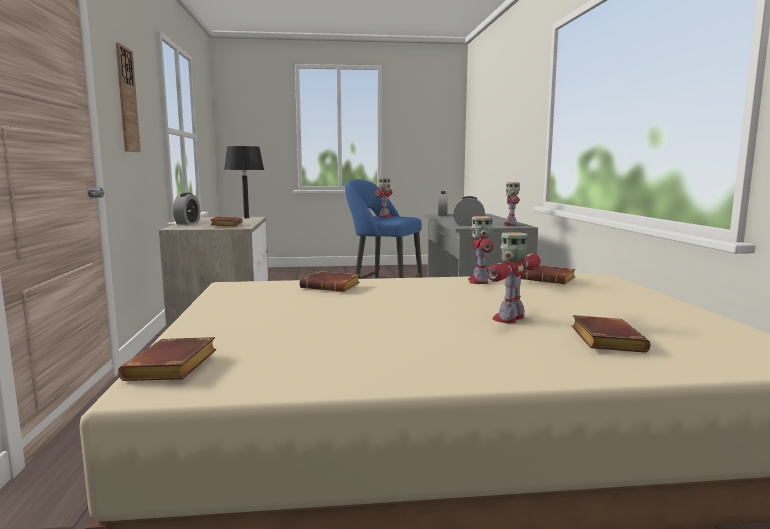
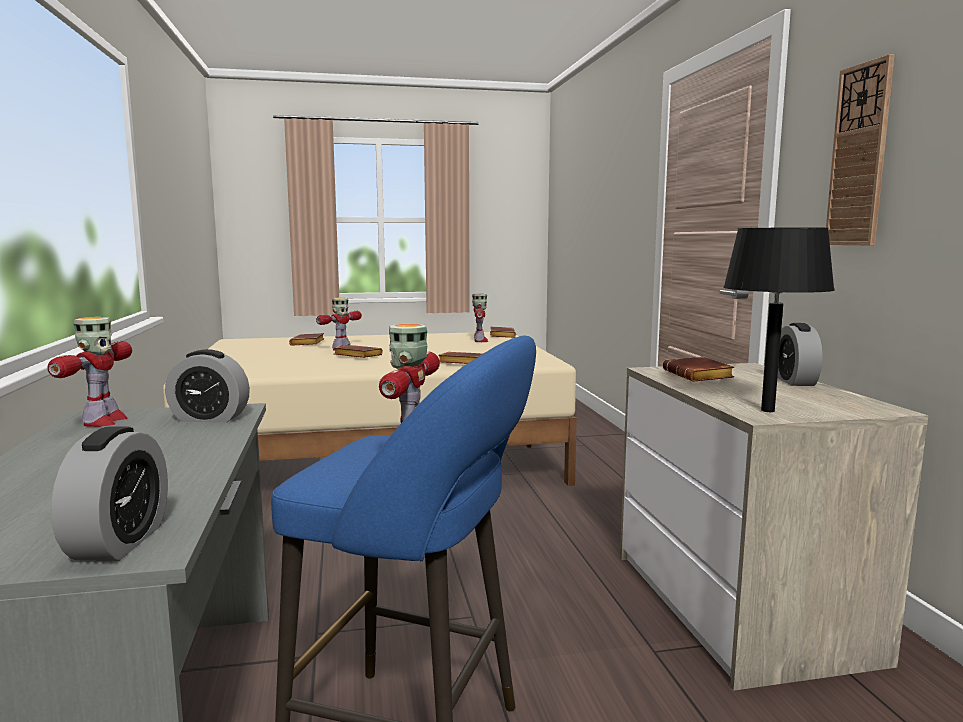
camera: 175 degrees right, 0 degrees up
(479, 281) = (327, 369): toy robot -> toy robot (480, 341)
(549, 279) = (256, 372): brown book -> brown book (356, 356)

